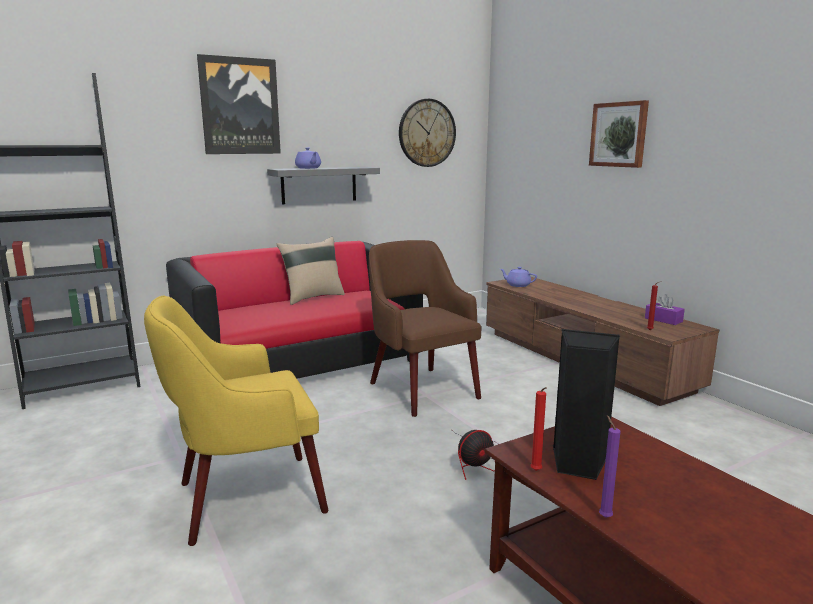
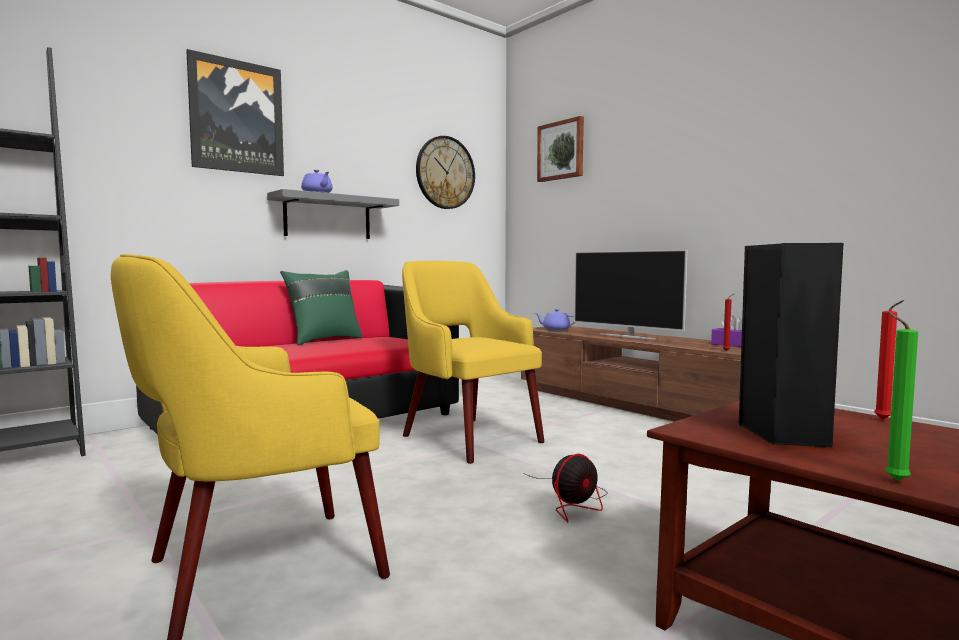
camera: 10 degrees left, 10 degrees down
(312, 297) = (323, 340): beige pillow -> green pillow
(421, 389) = (469, 438): brown armchair -> yellow armchair
(536, 471) = (743, 445): red candle -> red candle (885, 420)
(576, 300) = (627, 336): none -> television
(603, 516) = (892, 479): purple candle -> green candle
(619, 134) = (658, 159): picture -> picture (561, 150)

